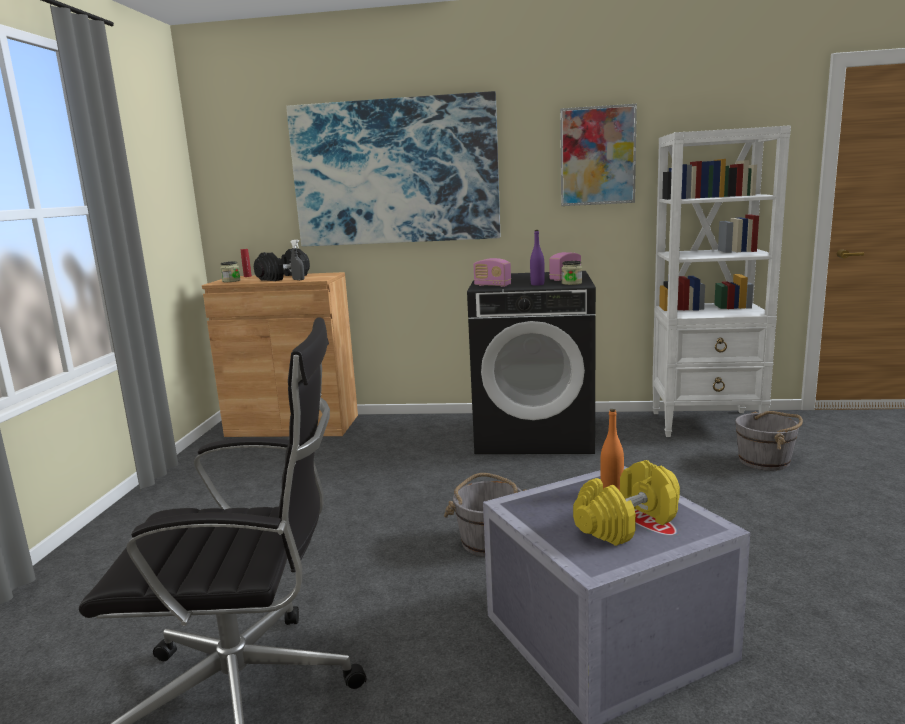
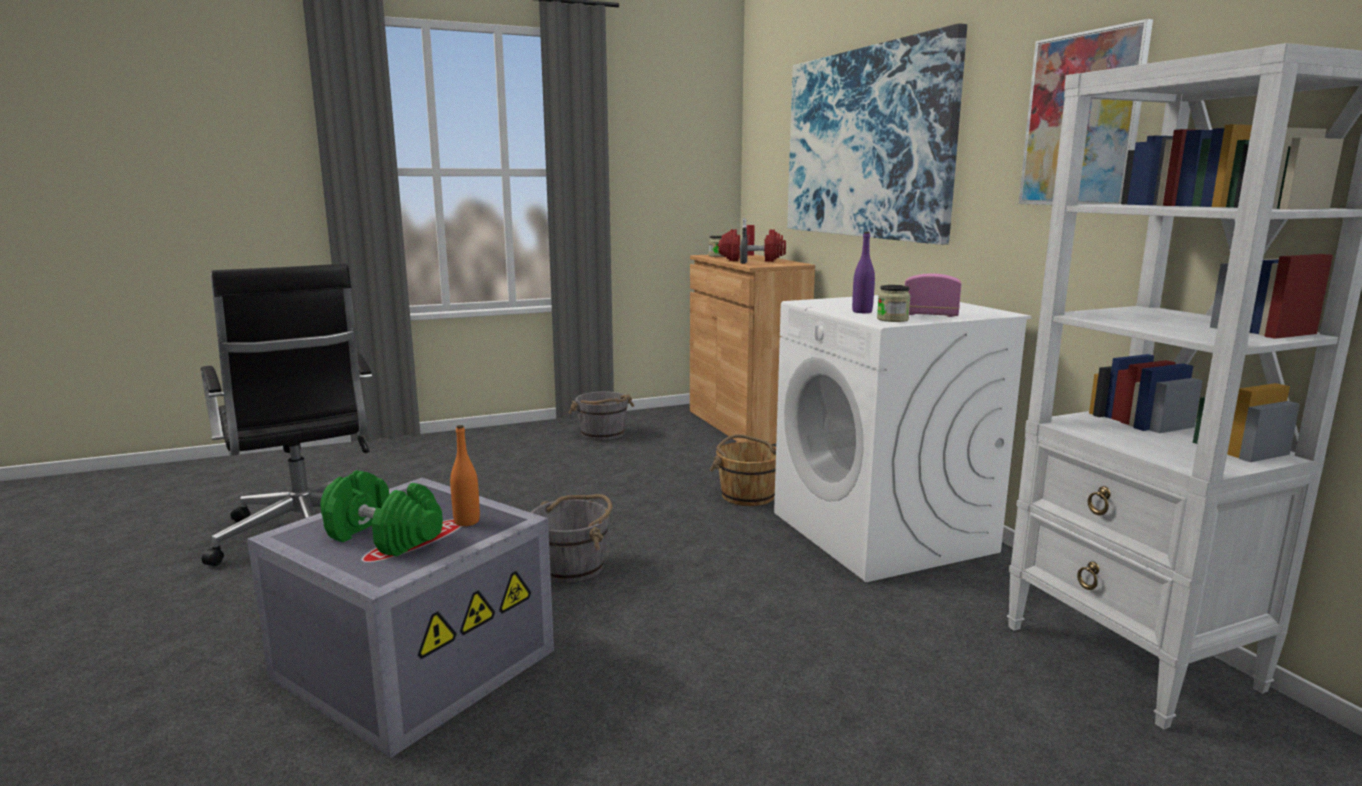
camera: 60 degrees right, 0 degrees up
(283, 278) = (752, 260): black dumbbell -> red dumbbell
(433, 455) = (747, 495): none -> brown bucket
(492, 285) = (829, 302): radio -> none
(534, 433) = (883, 532): black washing machine -> white washing machine
(626, 523) = (384, 537): yellow dumbbell -> green dumbbell
(765, 461) = (1029, 738): grey bucket -> grey bucket (603, 434)

